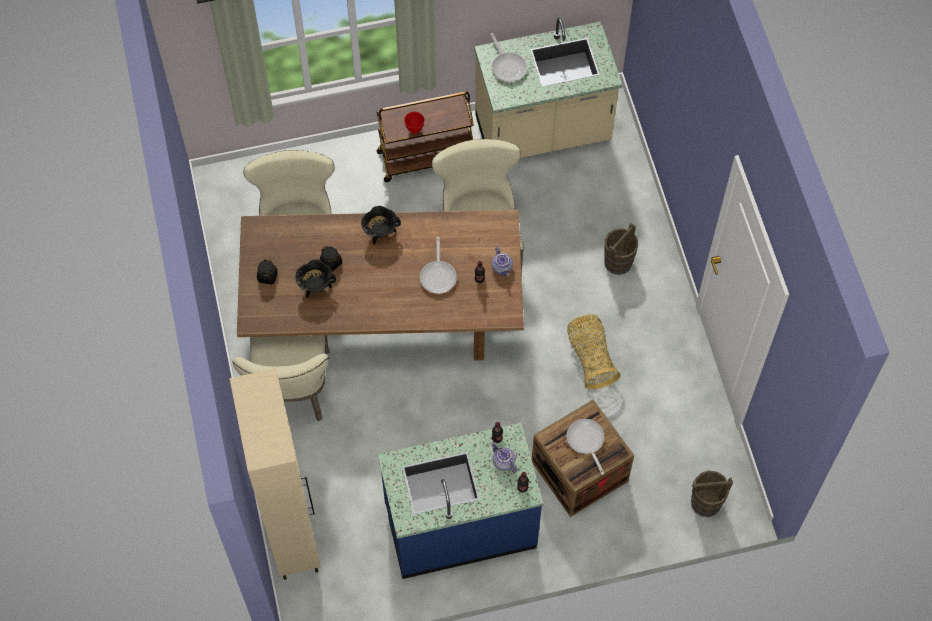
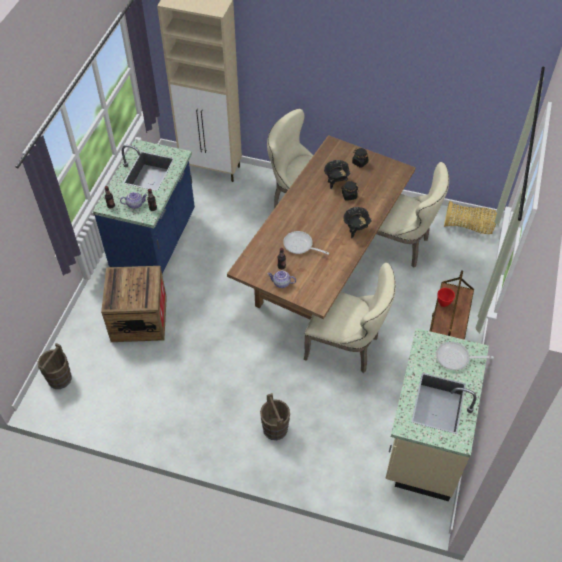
camera: 120 degrees right, 10 degrees down
(586, 441) = (132, 290): frying pan -> none
(591, 357) = (212, 368): basket -> basket (468, 227)

